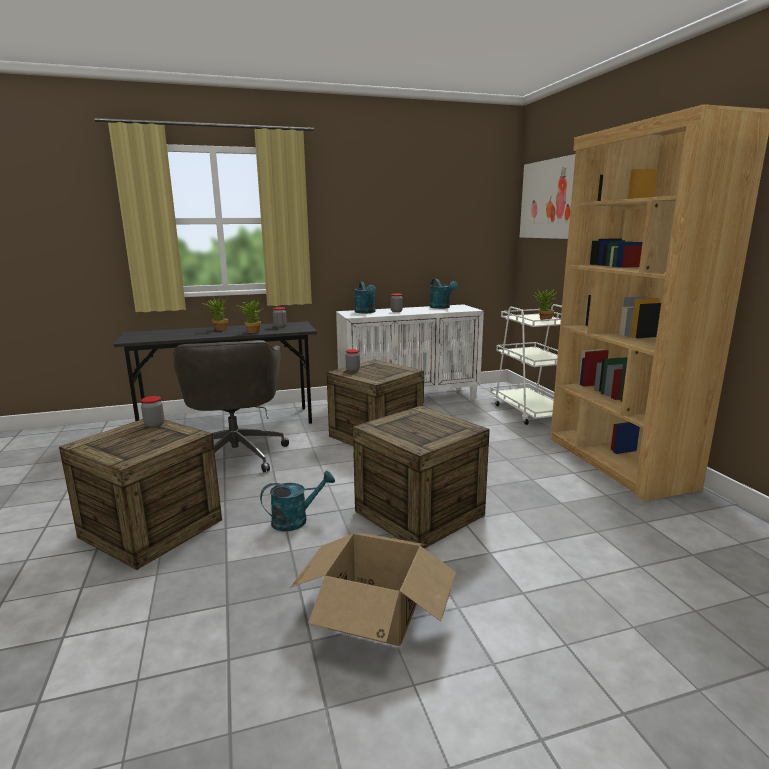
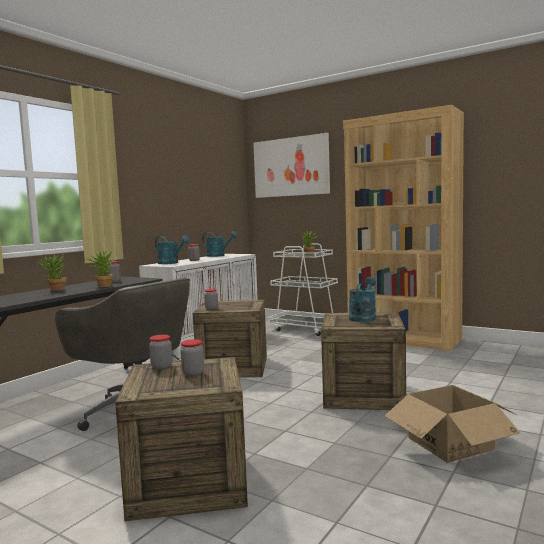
camera: 40 degrees left, 10 degrees down
(148, 439) = (193, 373): none -> jar
(296, 520) = (296, 427): turquoise watering can -> turquoise watering can (363, 317)

